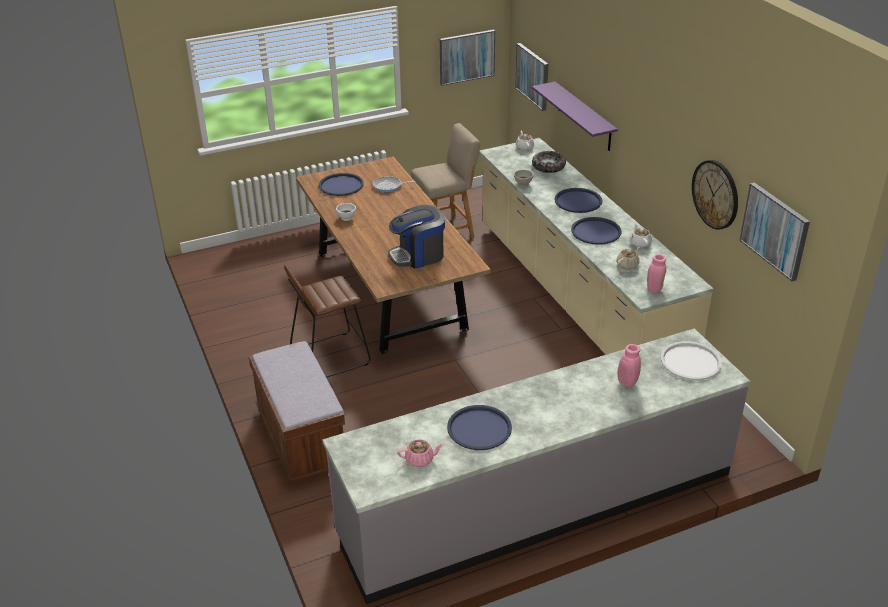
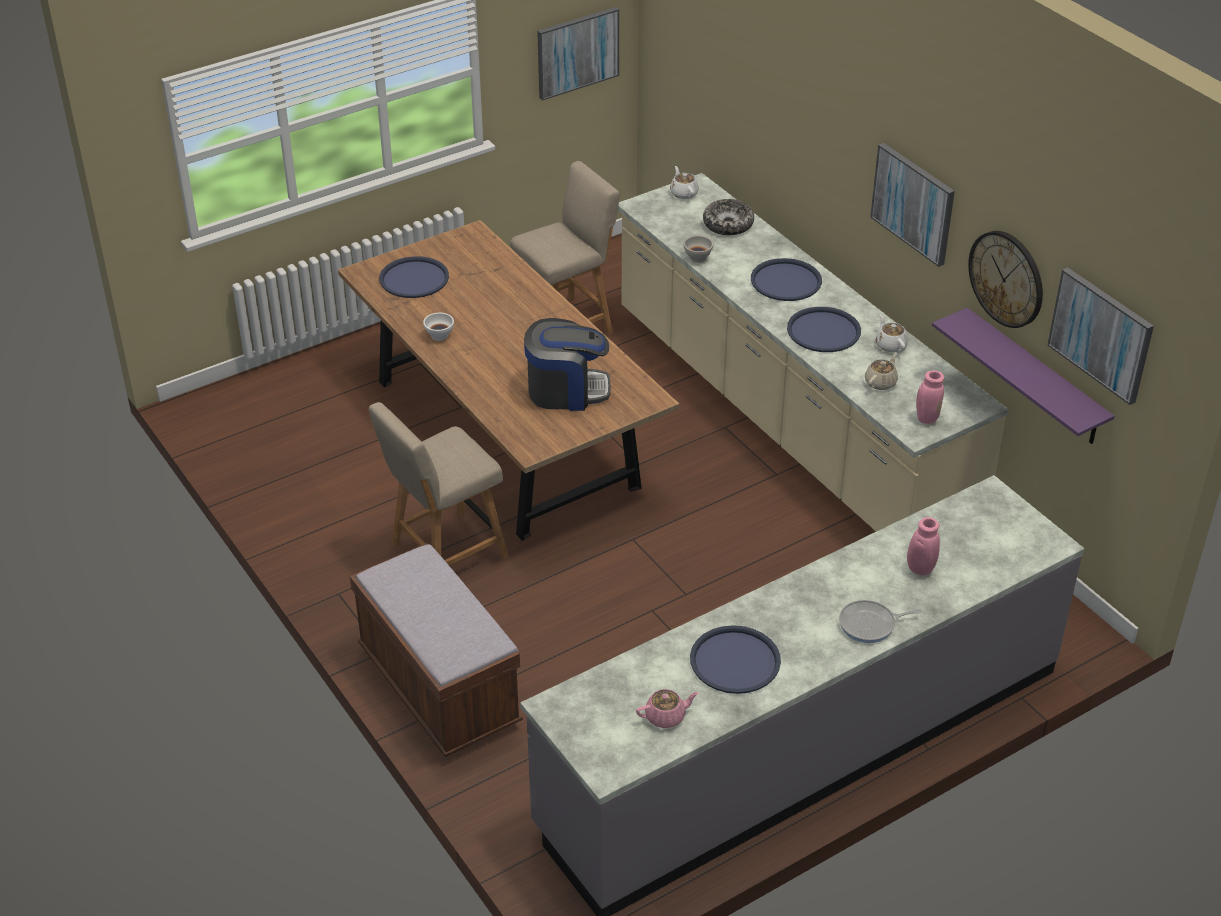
camera: 10 degrees left, 5 degrees up
(329, 356) = (444, 552): brown stool -> beige chair
(389, 186) = (488, 274): frying pan -> frying pan (870, 625)
(418, 255) = (566, 391): coffee machine -> coffee machine turned 150 degrees counterclockwise
(533, 76) = (685, 79): picture -> picture (913, 203)
(584, 116) = (780, 149): purple shelf -> purple shelf (1034, 378)
(690, 361) = (999, 527): white tray -> none

